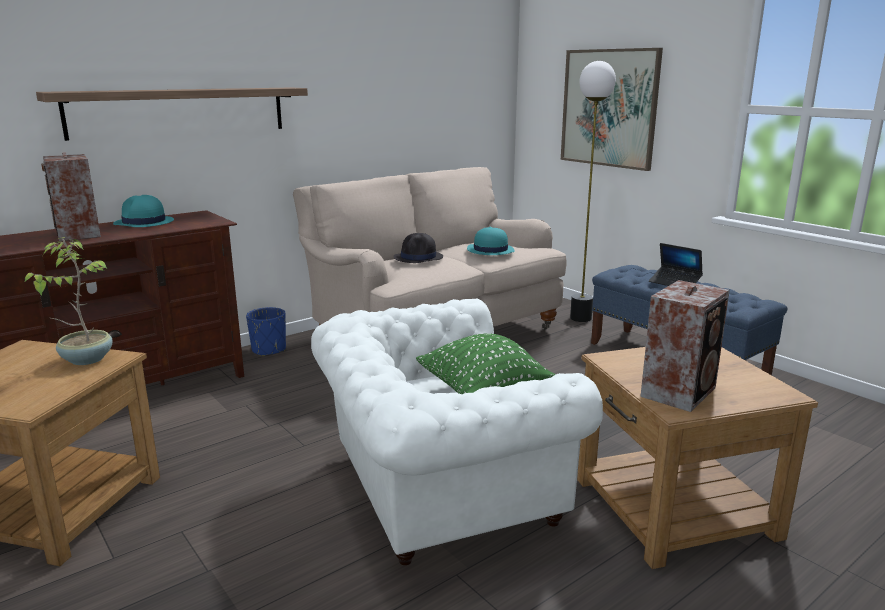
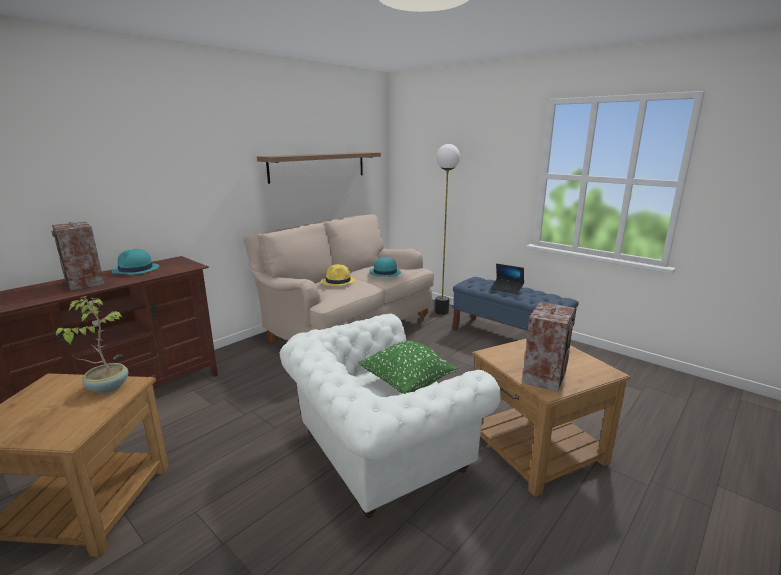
camera: 10 degrees left, 0 degrees up
(180, 111) = (158, 185): shelf -> shelf (318, 166)
(269, 350) = (232, 352): blue planter -> none
(418, 258) = (338, 281): black hat -> yellow hat
(609, 108) = (454, 174): picture -> none

